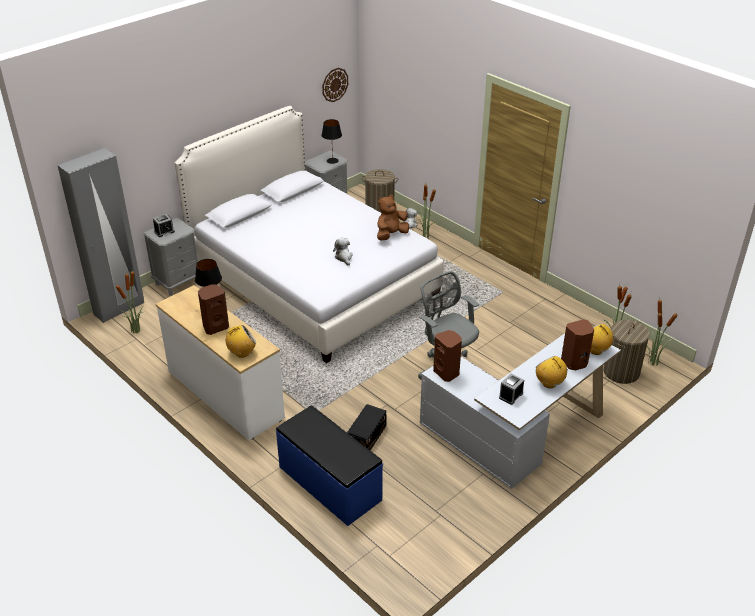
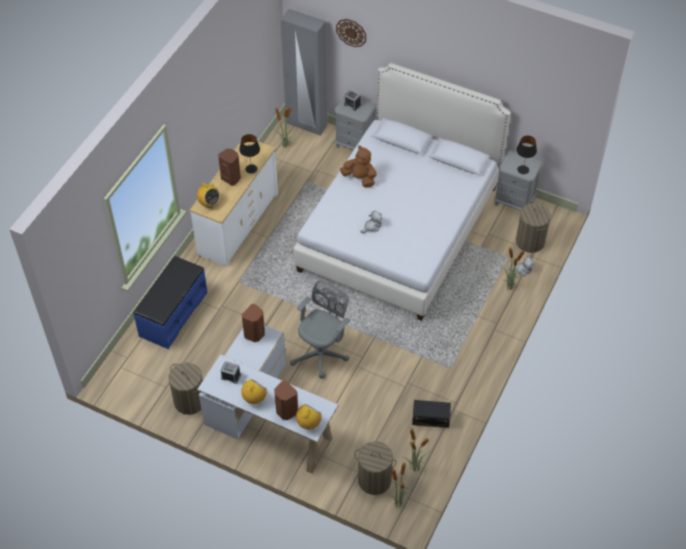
camera: 70 degrees right, 15 degrees up
(334, 84) = (561, 117): wall clock -> wall clock (351, 32)
(366, 437) = (226, 321): black storage box -> black storage box (430, 418)
(391, 235) = (422, 248): brown plush toy -> brown plush toy (360, 178)
(470, 496) = (189, 401): none -> laundry basket

